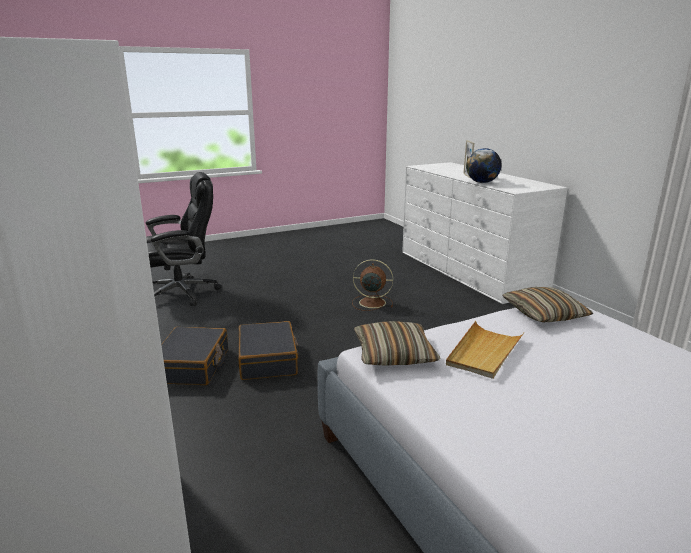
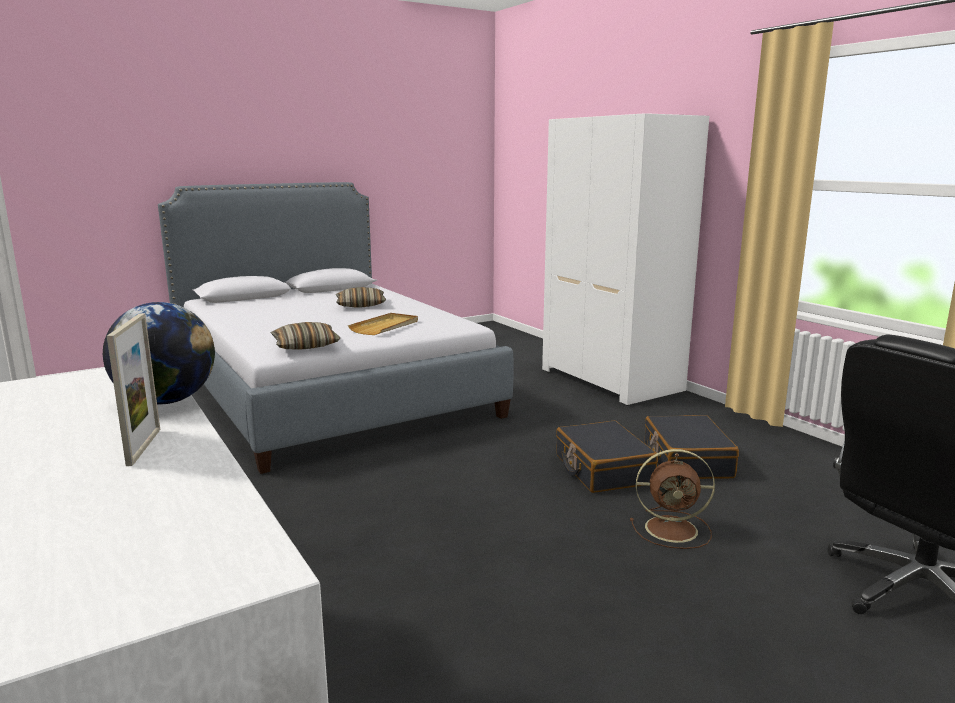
camera: 175 degrees right, 5 degrees down
(371, 302) = (482, 582): brown fan -> brown fan (673, 529)
(394, 354) = (452, 325): pillow -> pillow (361, 305)

